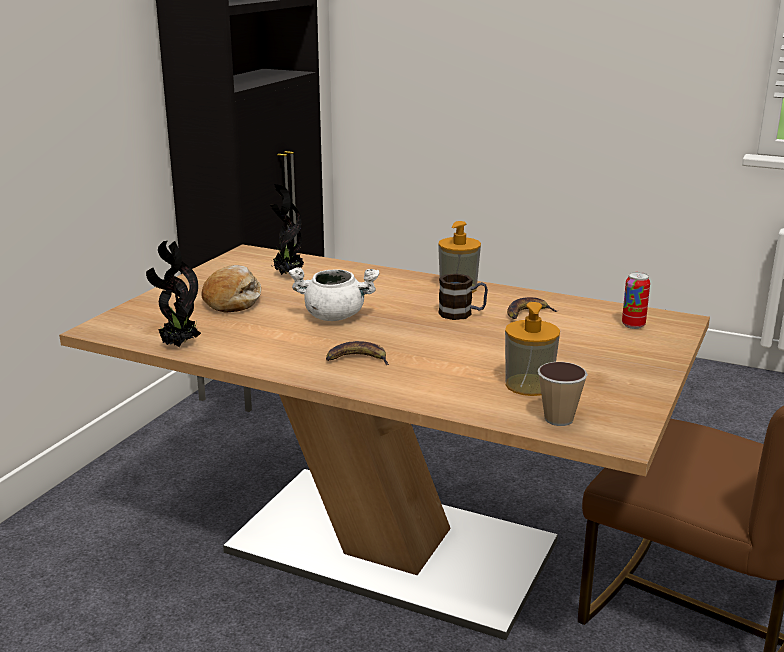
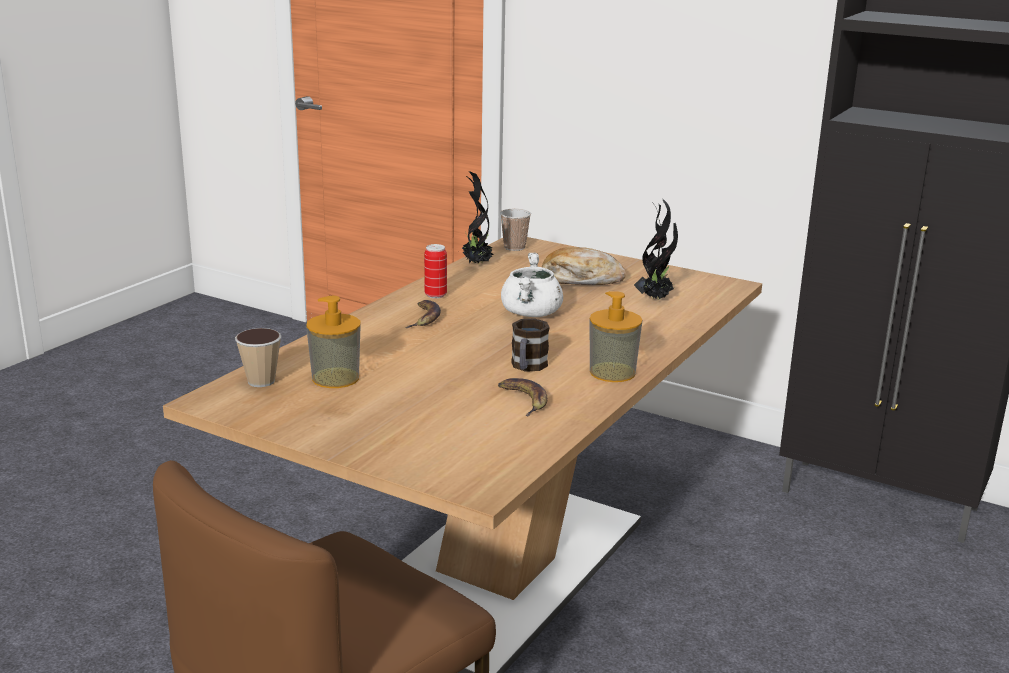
camera: 95 degrees right, 0 degrees up
(119, 329) = (514, 247): none -> cup
(633, 325) = (471, 454): can -> can (435, 295)

